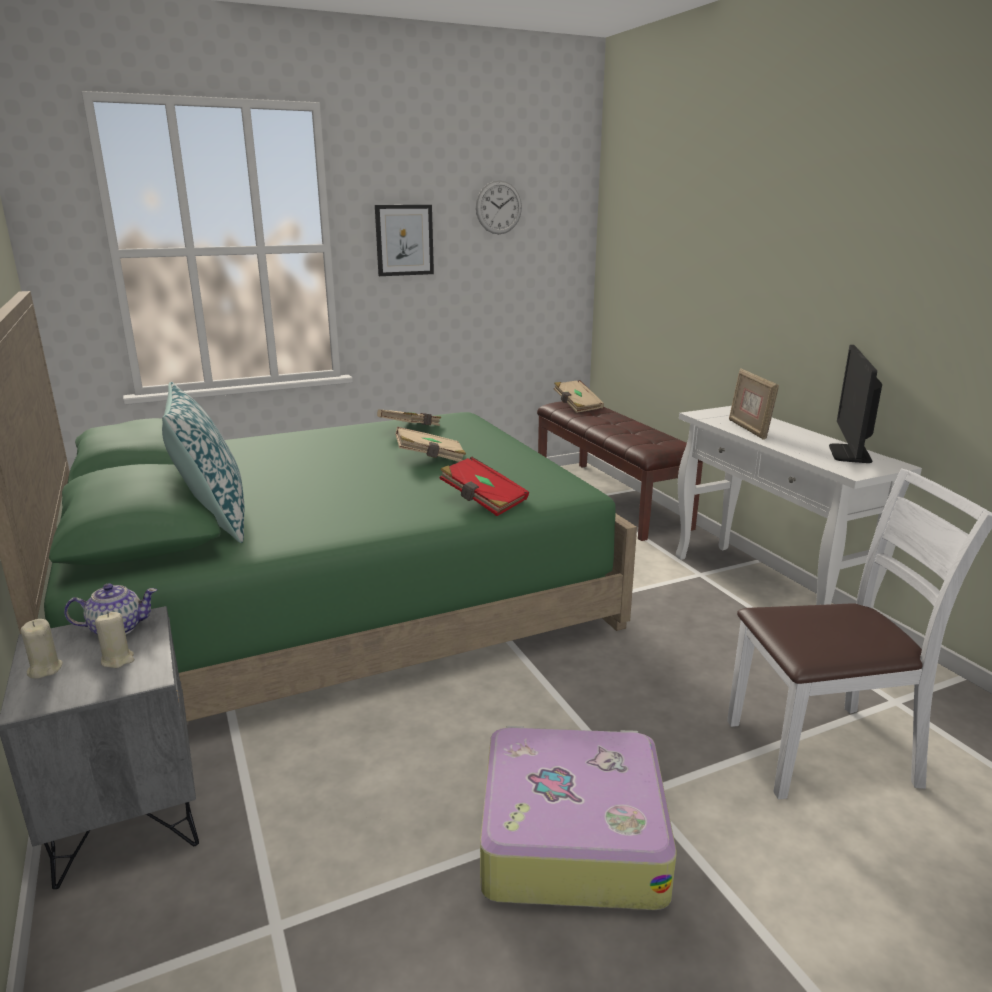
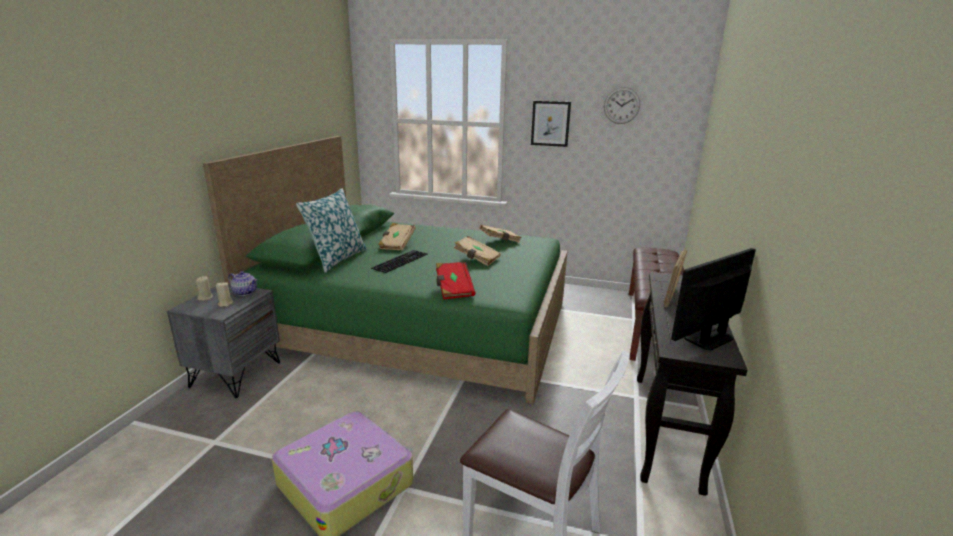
camera: 40 degrees right, 0 degrees up
(326, 490) = (400, 260): none -> keyboard
(577, 406) = (657, 253): beige book -> beige book (397, 244)
(766, 592) = (666, 429): white console table -> black console table

